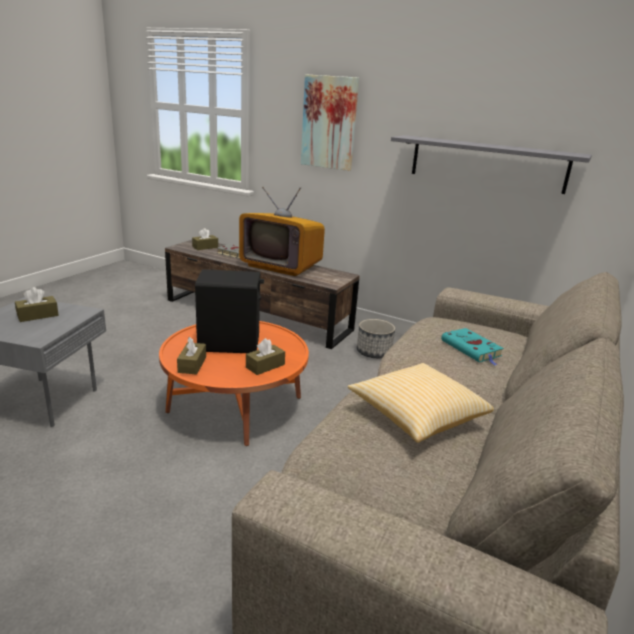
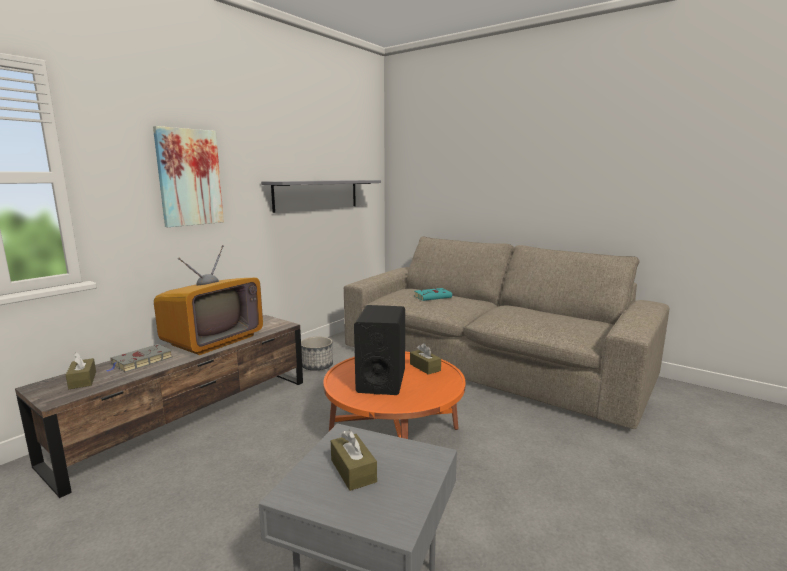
camera: 80 degrees left, 10 degrees down
(192, 365) = (427, 395): brown tissue box -> none
(417, 415) = (518, 314): pillow -> none

